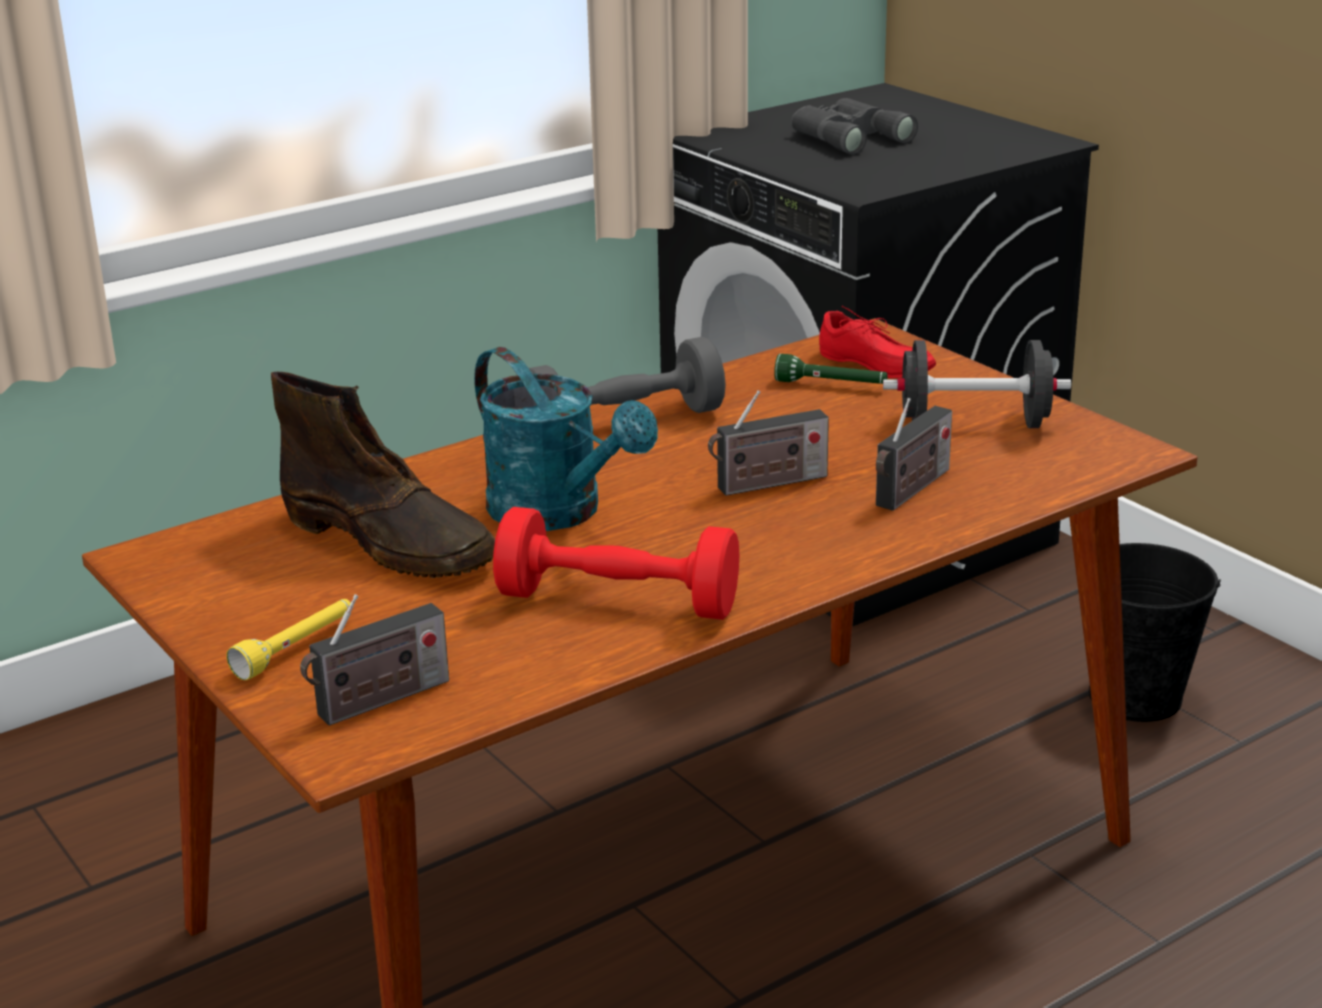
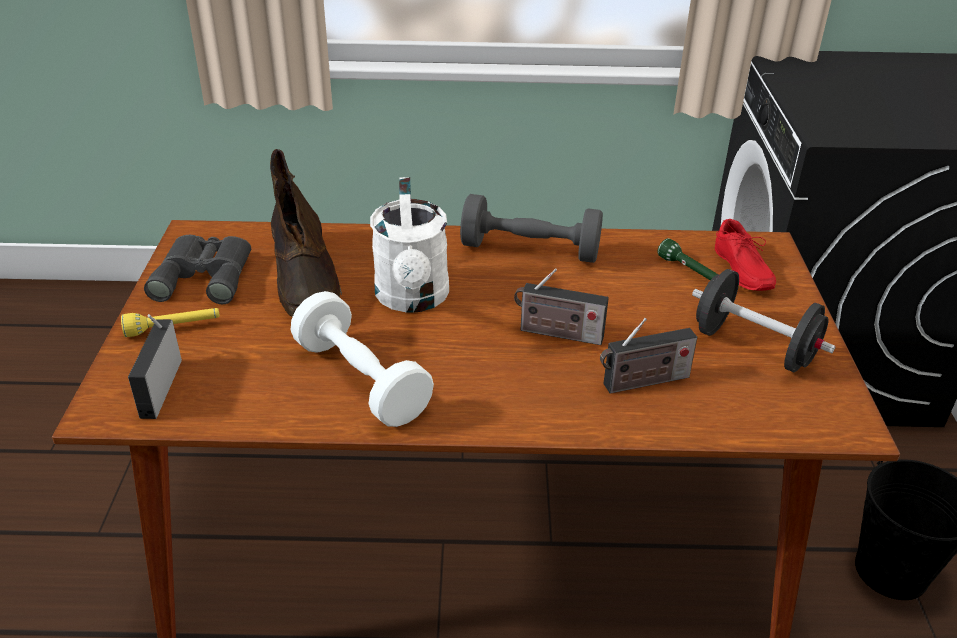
camera: 35 degrees right, 10 degrees up
(378, 701) = (161, 385): radio -> radio turned 90 degrees clockwise
(559, 513) = (413, 299): turquoise watering can -> white watering can
(618, 602) = (361, 380): red dumbbell -> white dumbbell
(847, 136) = (875, 89): grey binoculars -> grey binoculars (206, 275)

